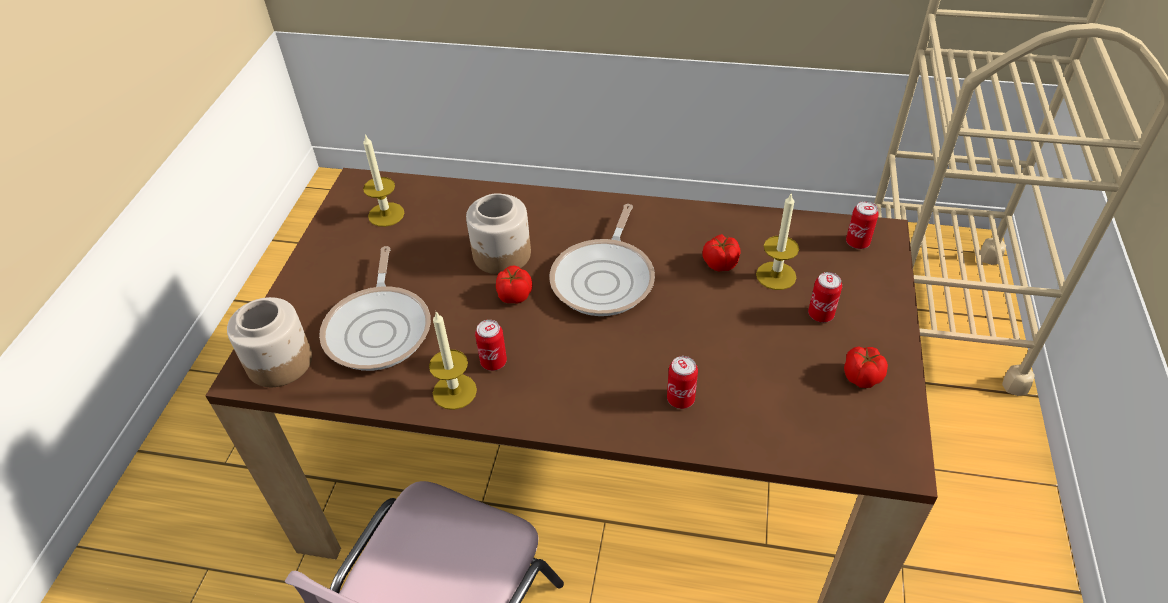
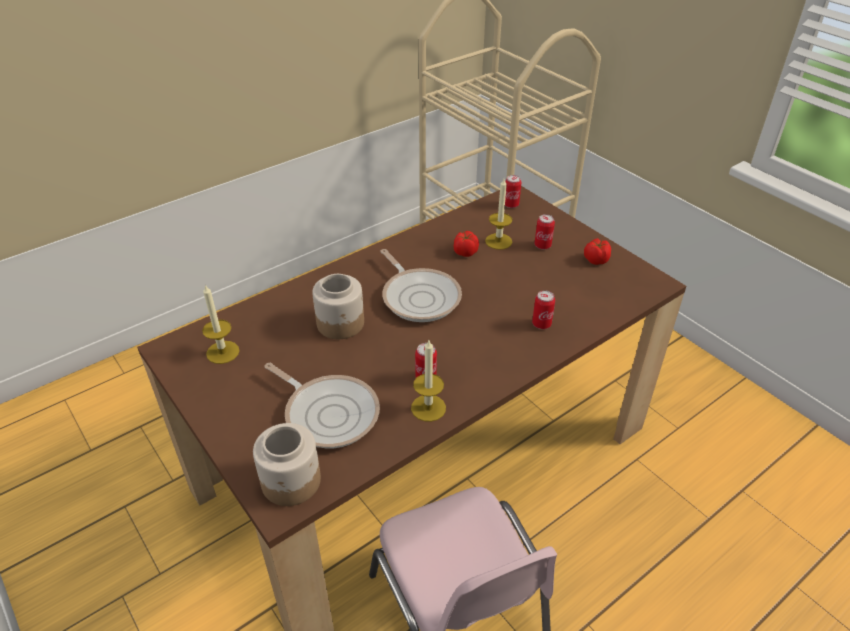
camera: 50 degrees left, 5 degrees down
(514, 296) = (383, 338): tomato -> none

